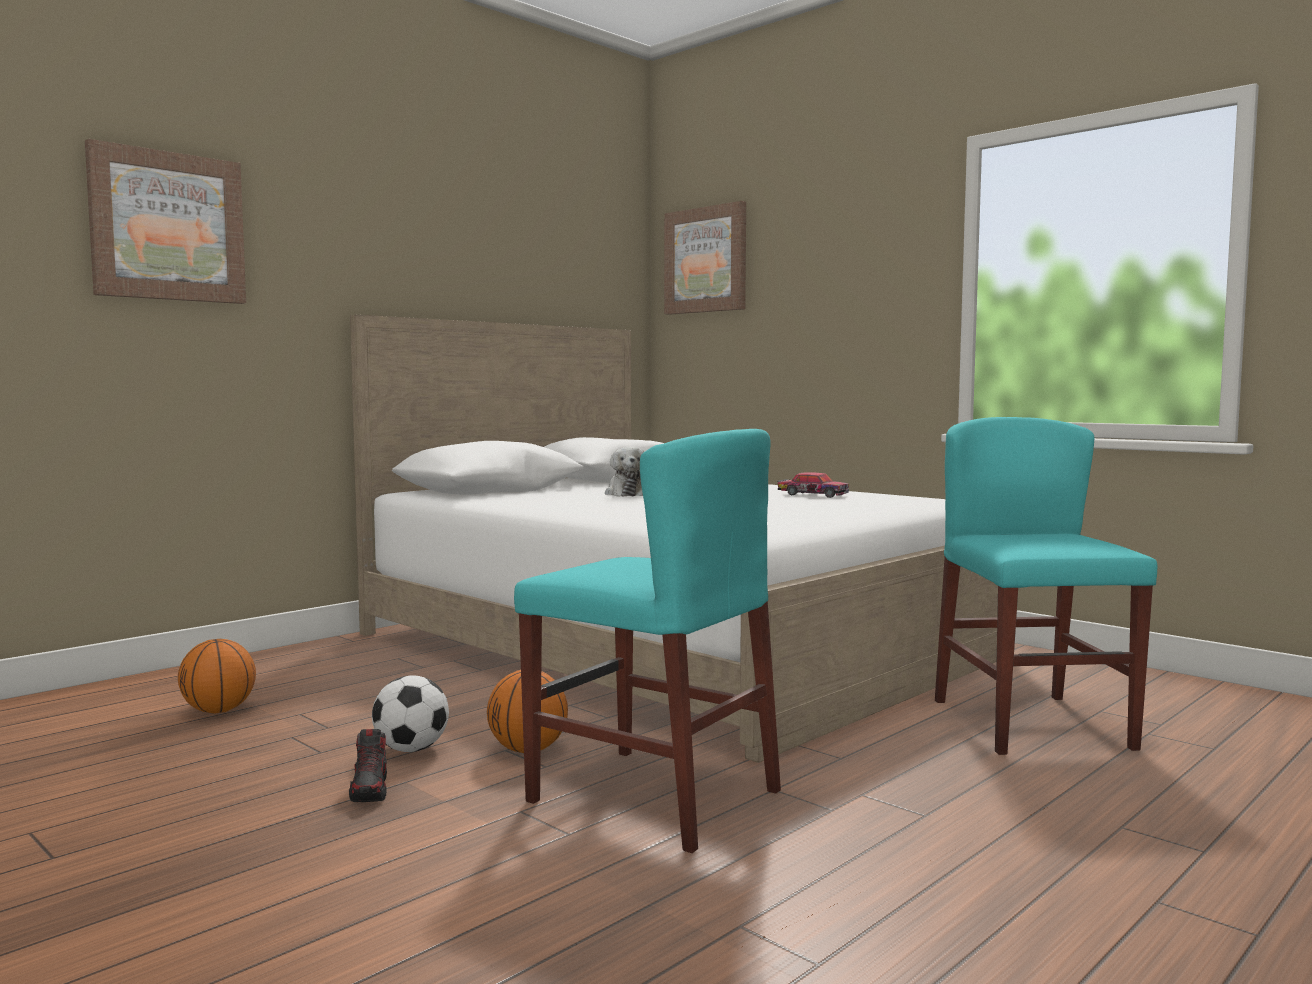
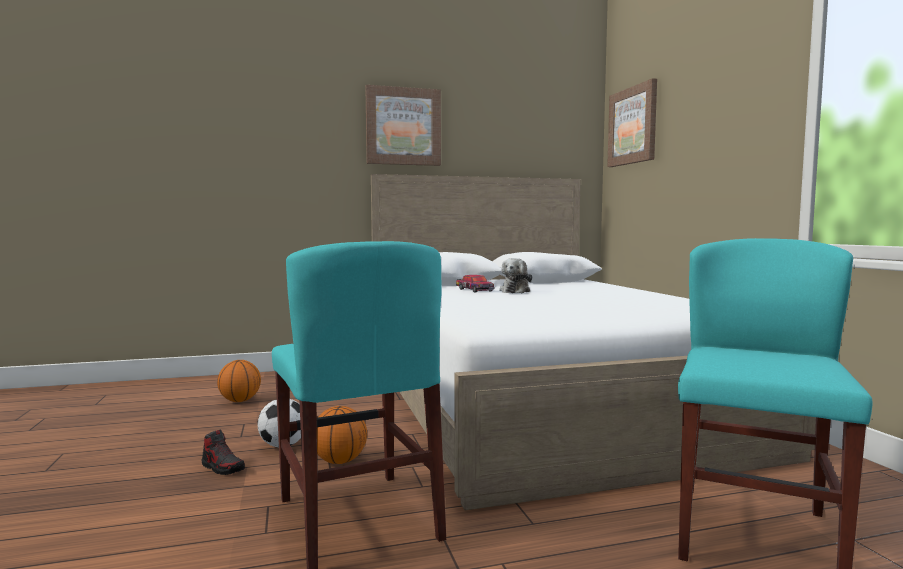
camera: 30 degrees right, 0 degrees up
(167, 226) = (263, 128): picture -> picture (403, 126)
(370, 790) = (223, 467): shoe -> shoe turned 75 degrees counterclockwise
(812, 495) = (647, 300): toy car -> toy car (474, 290)

